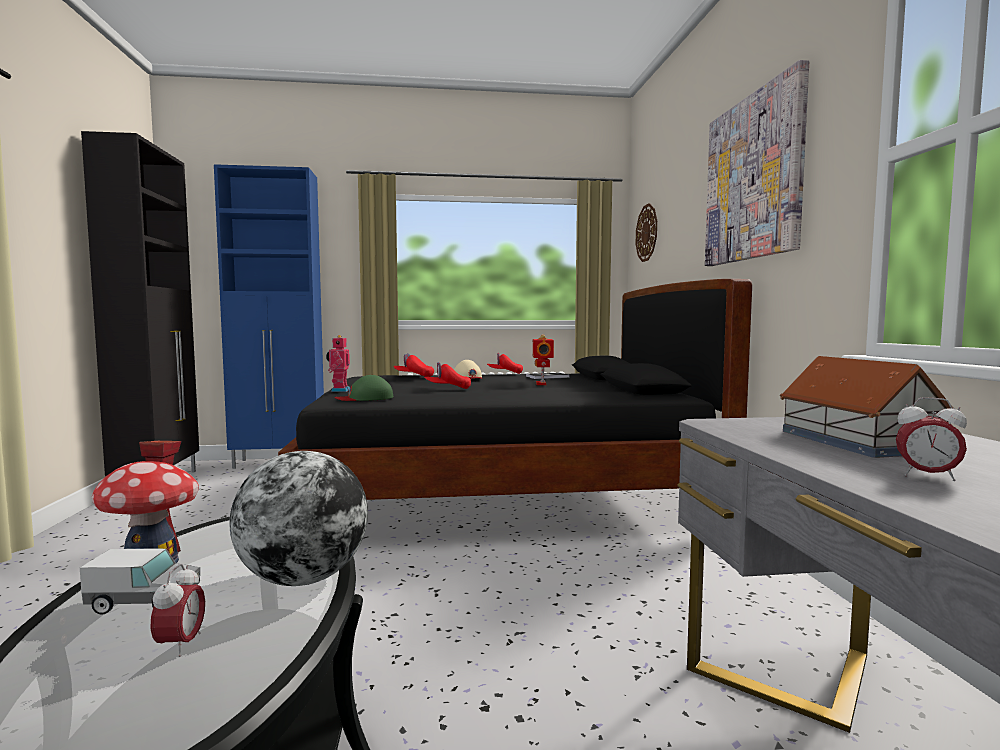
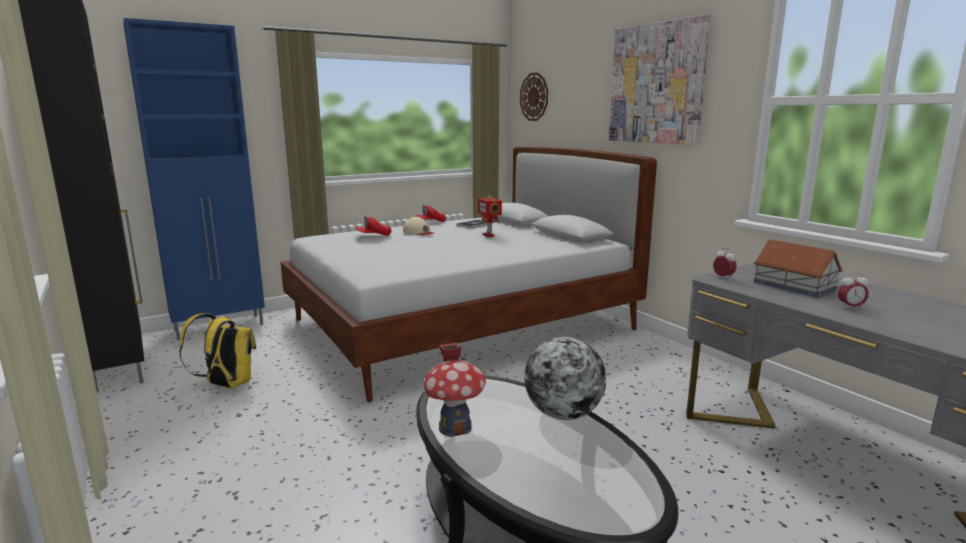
camera: 25 degrees left, 10 degrees up
(144, 602) = (503, 448): toy truck -> none
(180, 645) = (572, 461): alarm clock -> alarm clock (723, 277)
(209, 510) = (226, 385): none -> yellow backpack
(339, 390) = (347, 261): toy robot -> none
(365, 398) = (395, 269): green cap -> none
(447, 389) = (433, 250): red cap -> none
(503, 494) = (461, 326): black bed -> white bed

